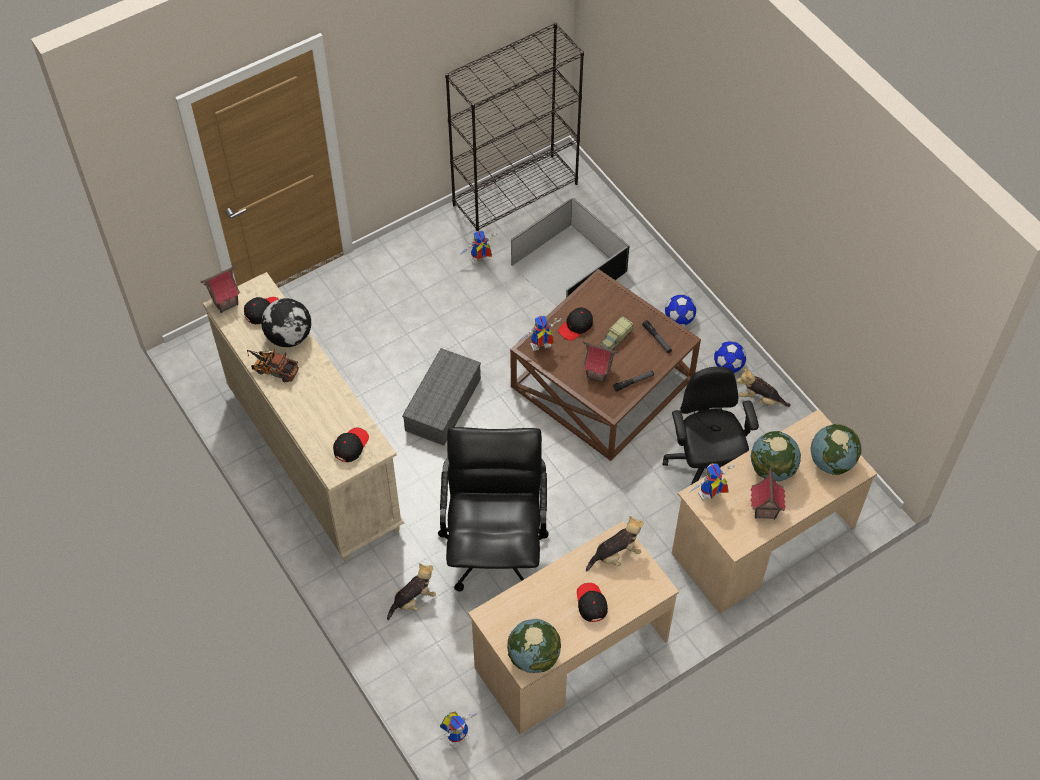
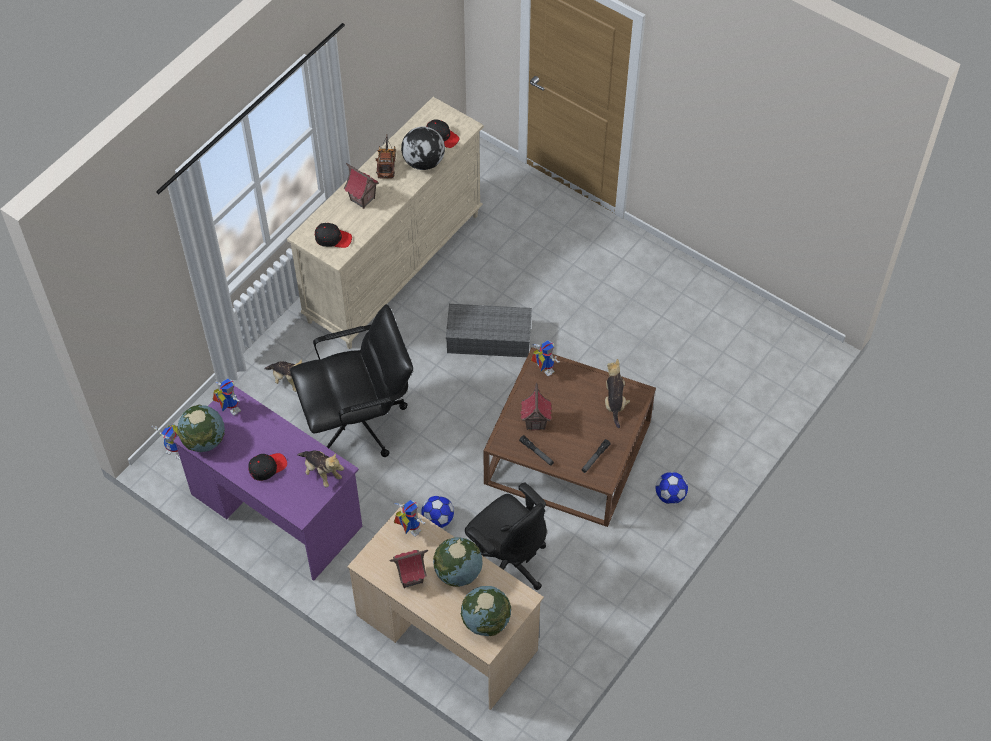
camera: 70 degrees right, 0 degrees up
(225, 302) = (439, 110): toy house -> toy house (362, 199)
(479, 262) = (657, 315): toy robot -> toy robot (228, 408)
(515, 193) = (754, 318): black bookcase -> none
(567, 267) = (686, 386): black storage box -> none
(571, 655) = (276, 510): beige desk -> purple desk
(576, 326) = (579, 389): black cap -> none
(616, 339) = (580, 425): toy truck -> none
(704, 468) = (507, 562): black office chair -> black office chair turned 75 degrees clockwise
(728, 366) = (634, 553): football -> football (438, 519)
(760, 399) = (607, 590): plush toy -> plush toy (614, 402)

